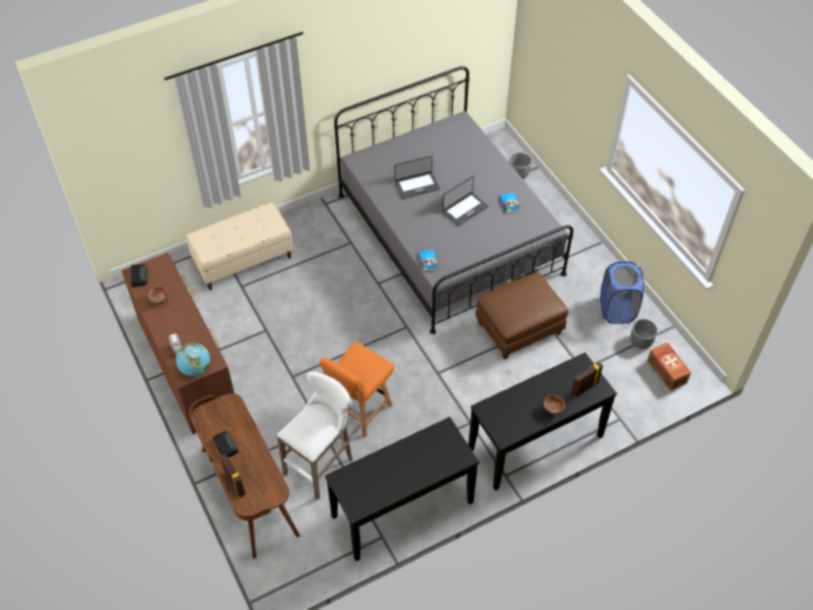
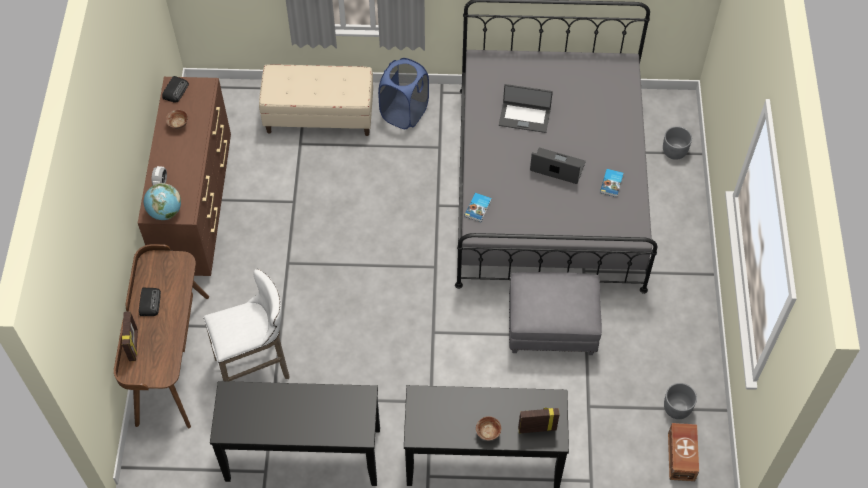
camera: 30 degrees right, 5 degrees up
(359, 410) = (328, 331): orange chair -> none
(464, 209) = (557, 167): laptop -> laptop turned 150 degrees counterclockwise
(519, 328) = (552, 326): brown ottoman -> grey ottoman
(617, 310) = (675, 359): blue laundry basket -> blue laundry basket (404, 113)

